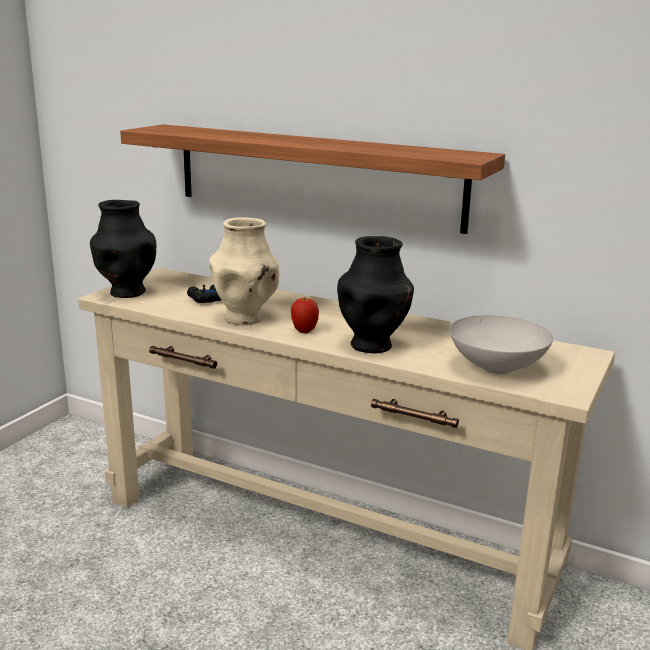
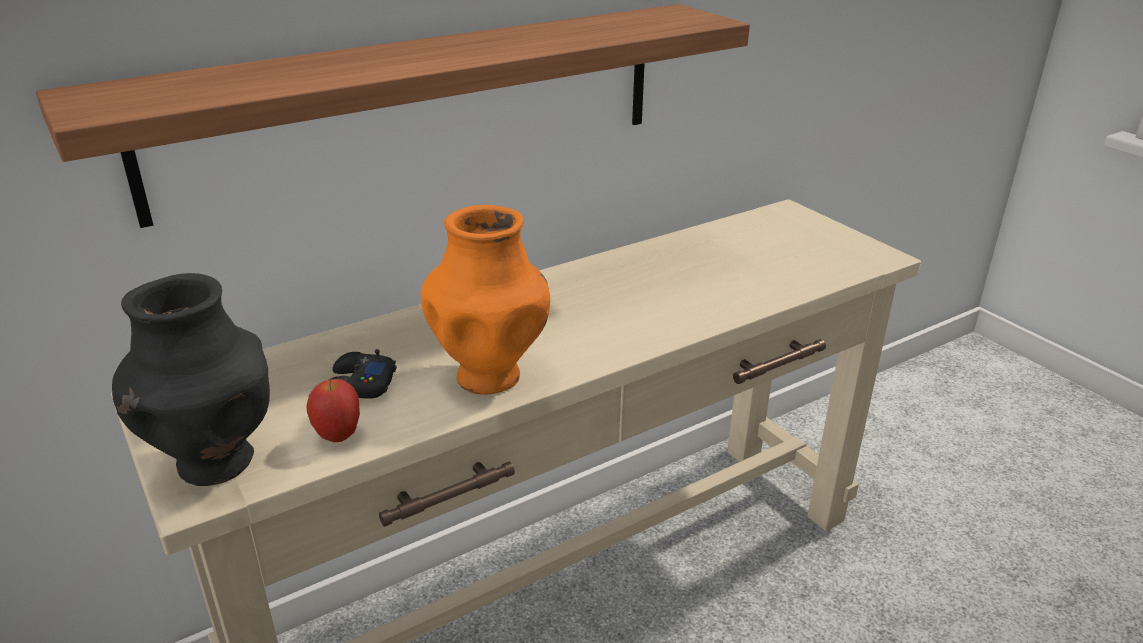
camera: 60 degrees left, 10 degrees up
(244, 319) = (490, 375): beige vase -> orange vase
(304, 331) = (586, 342): apple -> apple (338, 436)
(372, 345) = (678, 312): black vase -> none
(497, 367) = (795, 264): white bowl -> none

